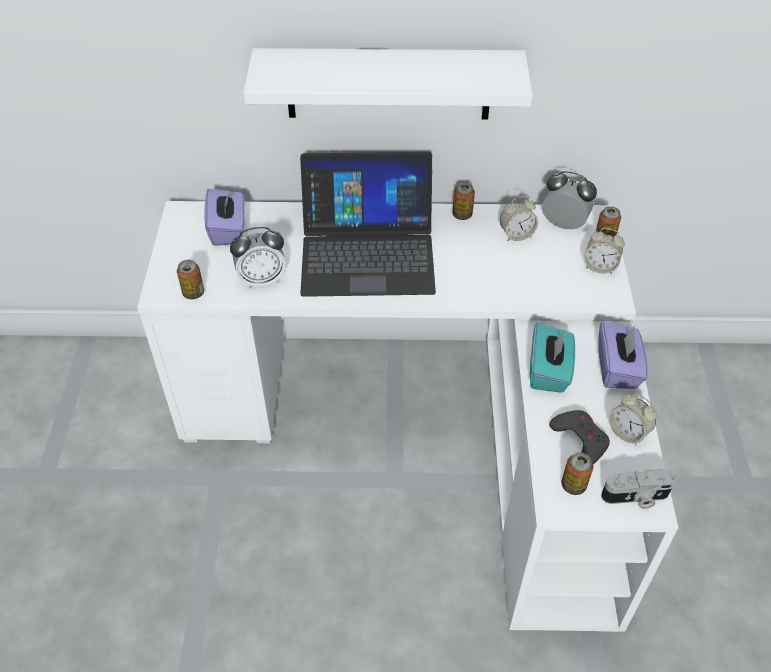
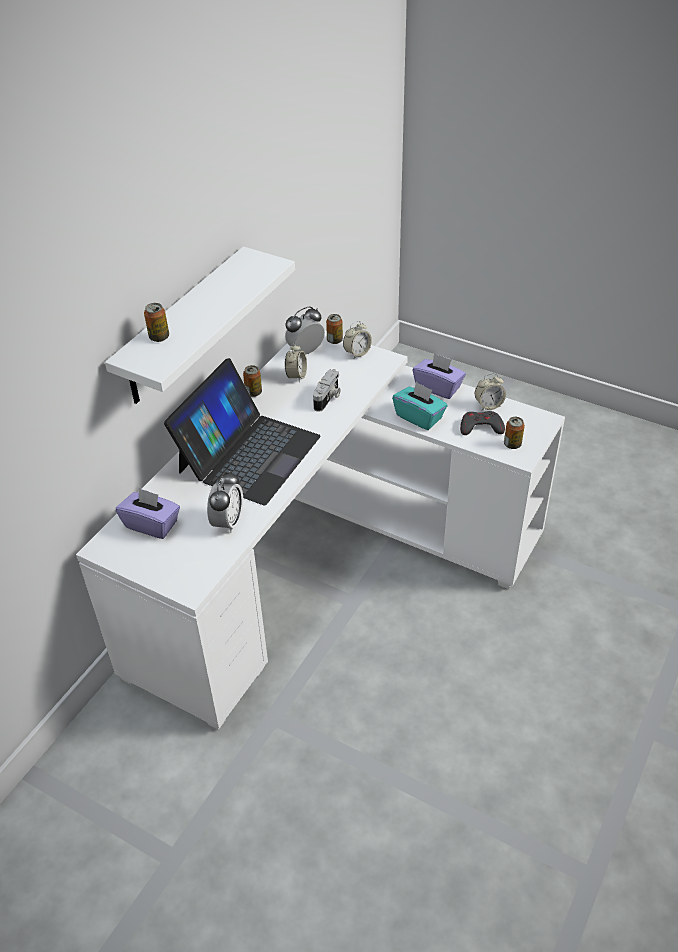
camera: 60 degrees left, 5 degrees down
(193, 293) = (208, 568): can -> can (159, 337)
(635, 498) = (536, 423): camera -> camera (328, 398)

